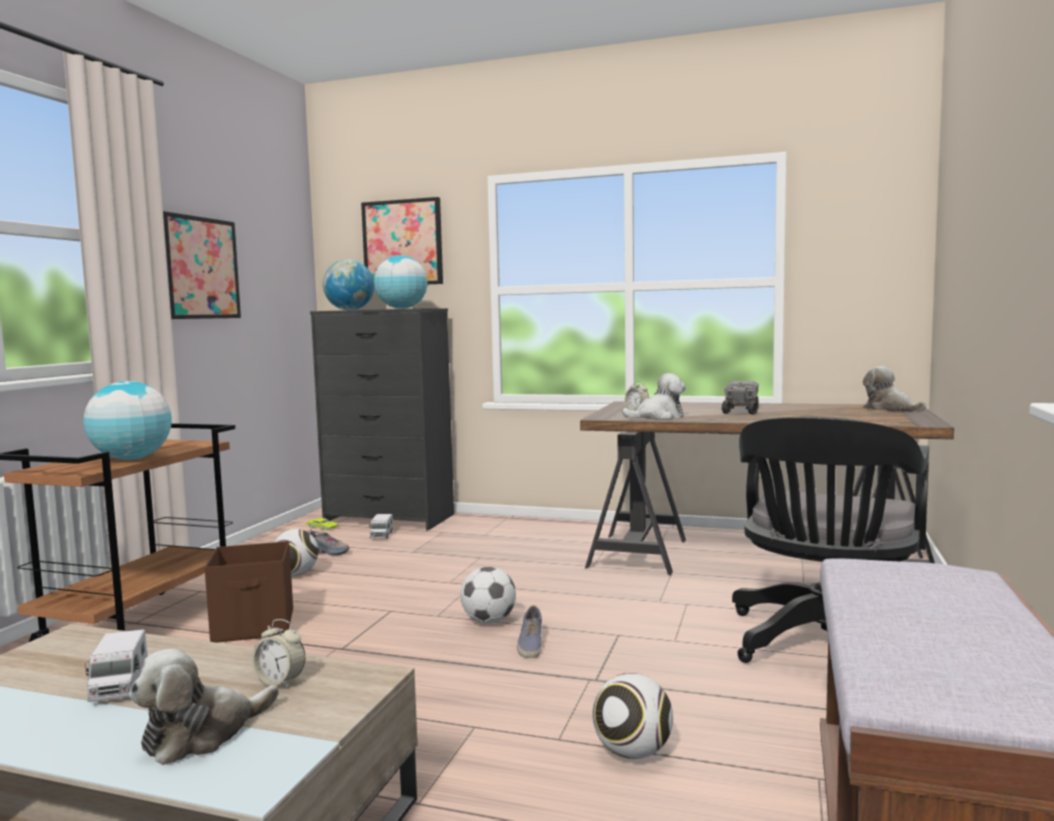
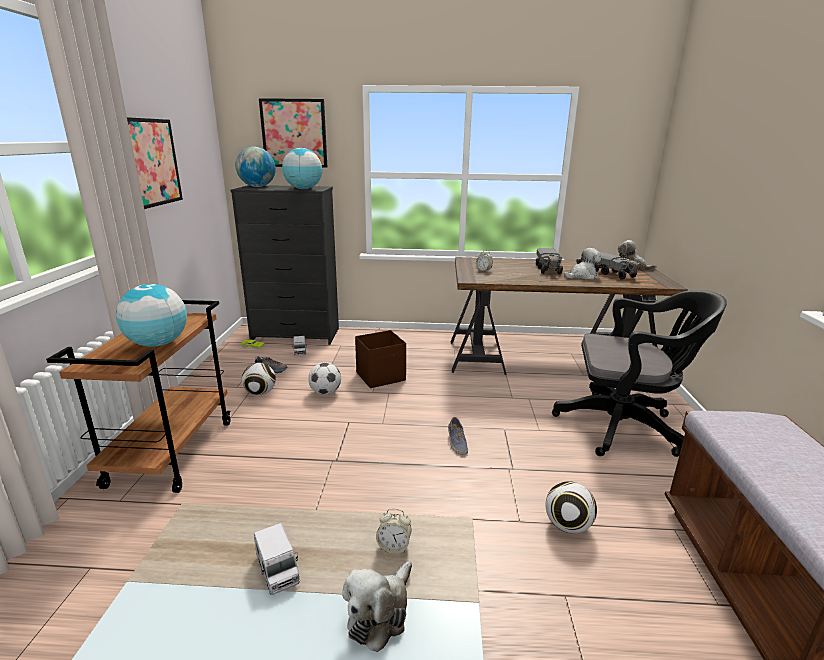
camera: 15 degrees left, 15 degrees up
(255, 626) = (261, 446): brown storage box -> brown storage box (381, 376)
(489, 621) = (419, 425): football -> football (325, 392)
(658, 417) = (505, 278): plush toy -> plush toy (582, 276)
(826, 648) = (623, 427): black office chair -> black office chair turned 90 degrees counterclockwise
(843, 414) = (613, 274): none -> toy truck

